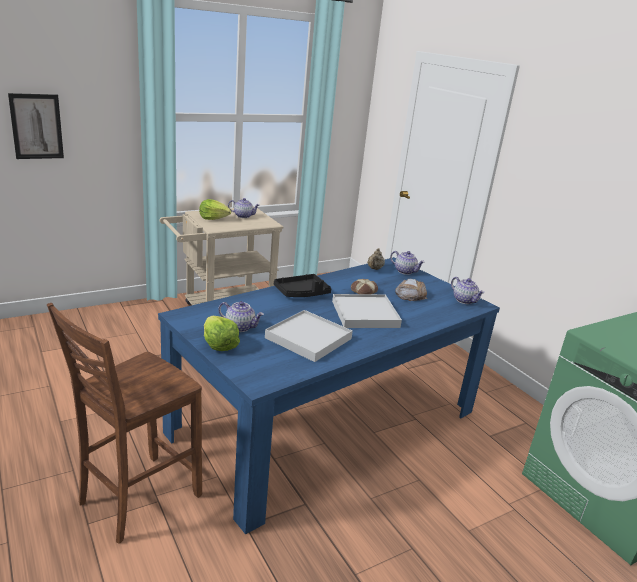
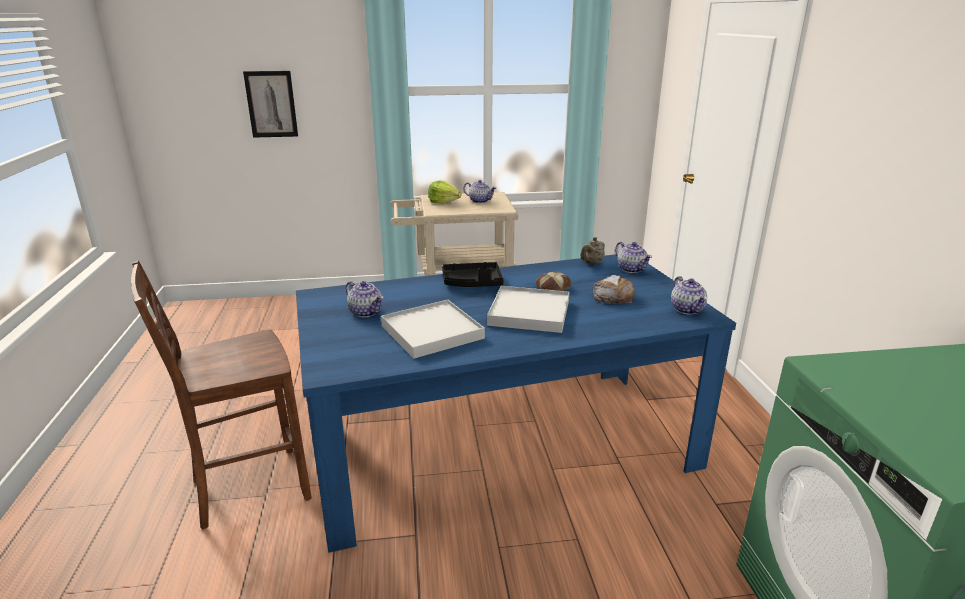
camera: 25 degrees right, 0 degrees up
(219, 344) = (325, 327): lettuce -> none

